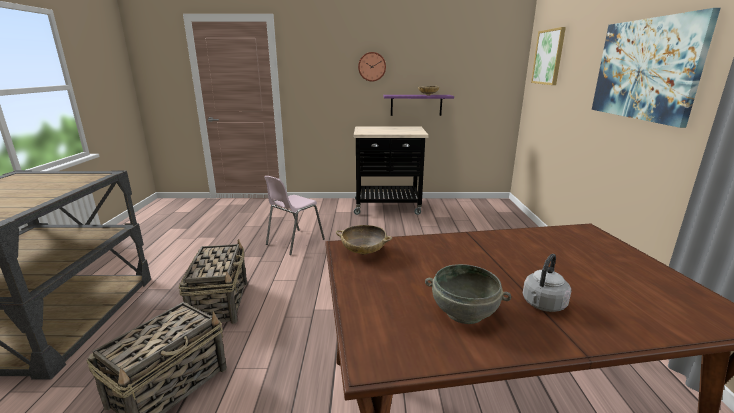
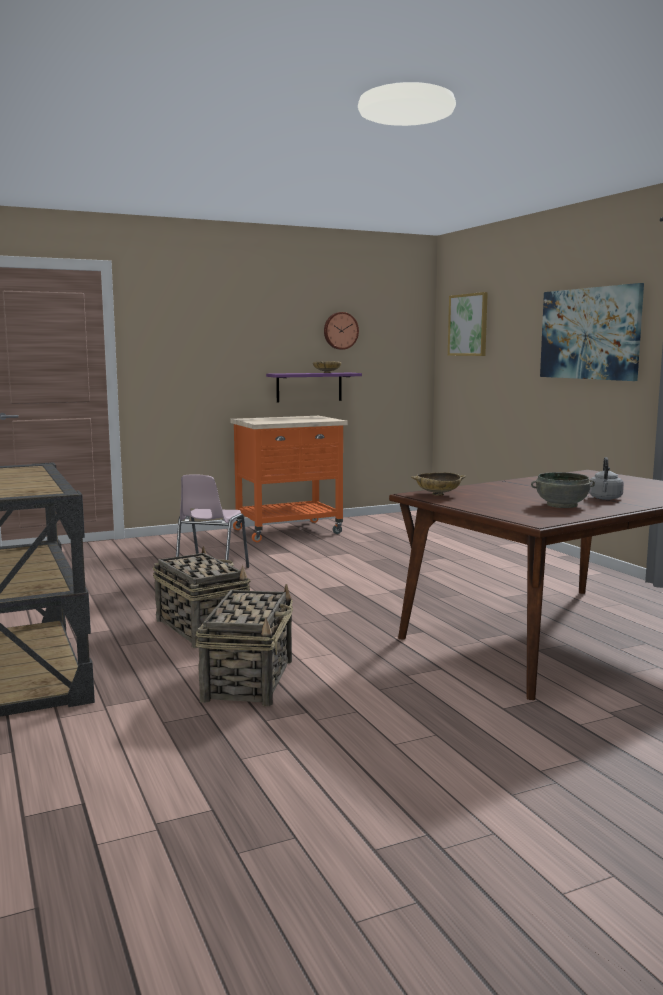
camera: 25 degrees left, 10 degrees down
(372, 66) = (250, 335): wall clock -> wall clock (340, 330)
(387, 207) = (288, 531): black cart -> orange cart

